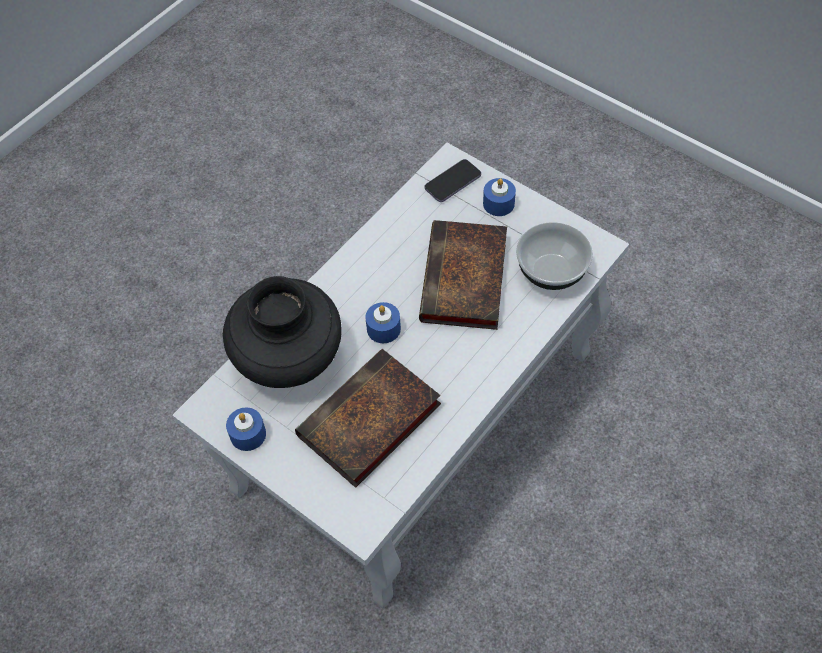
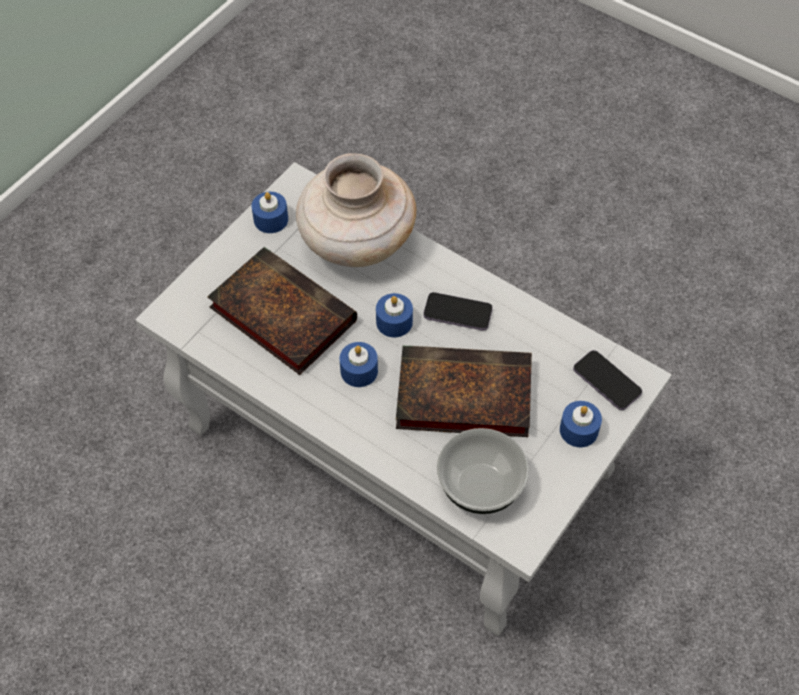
camera: 85 degrees right, 0 degrees up
(289, 358) = (356, 244): black vase -> beige vase
(377, 280) = (457, 313): none -> phone
(436, 357) = (359, 371): none -> blue candle

